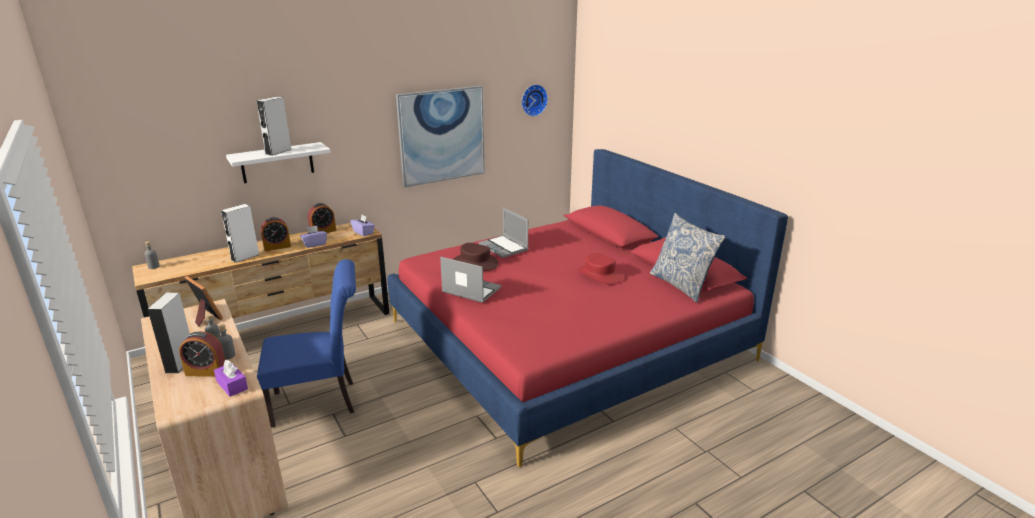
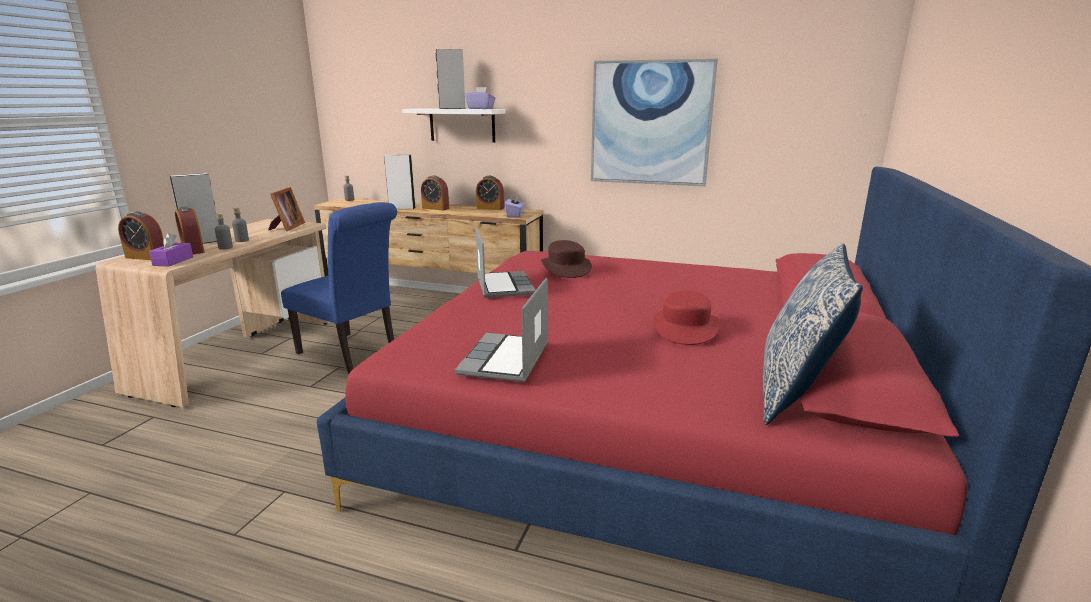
camera: 50 degrees right, 5 degrees down
(187, 397) = (146, 257): none -> alarm clock
(314, 244) = (461, 213): purple tissue box -> purple tissue box (481, 109)
(504, 247) = (632, 268): laptop -> laptop (505, 360)
(533, 100) = (808, 89): wall clock -> none

